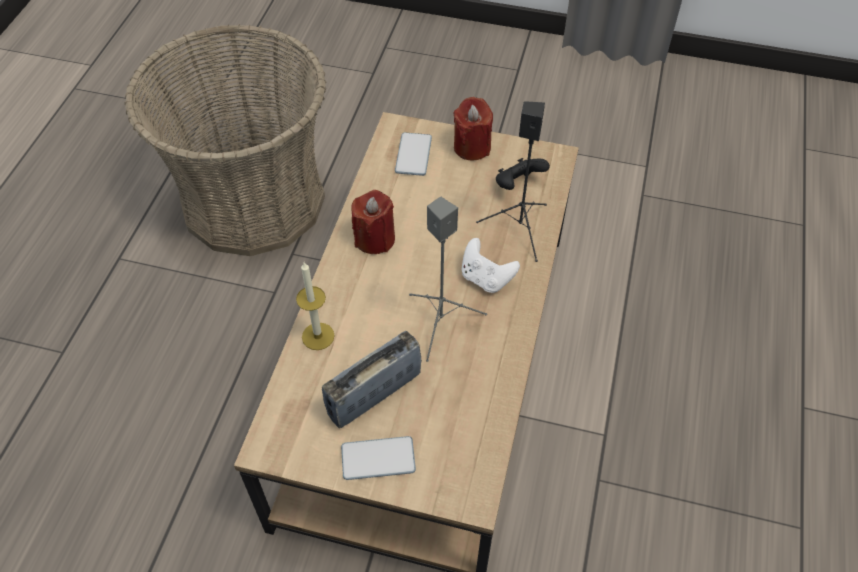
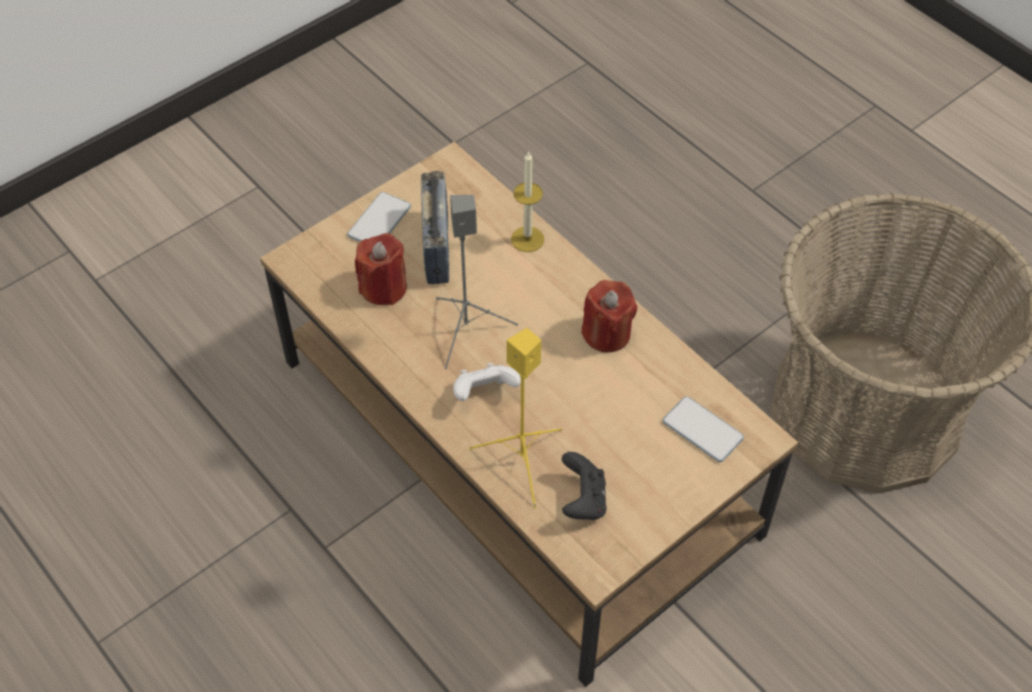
camera: 125 degrees right, 0 degrees up
(472, 147) = (674, 493): red candle -> red candle (383, 287)
(520, 228) = (522, 462): black speaker -> yellow speaker

